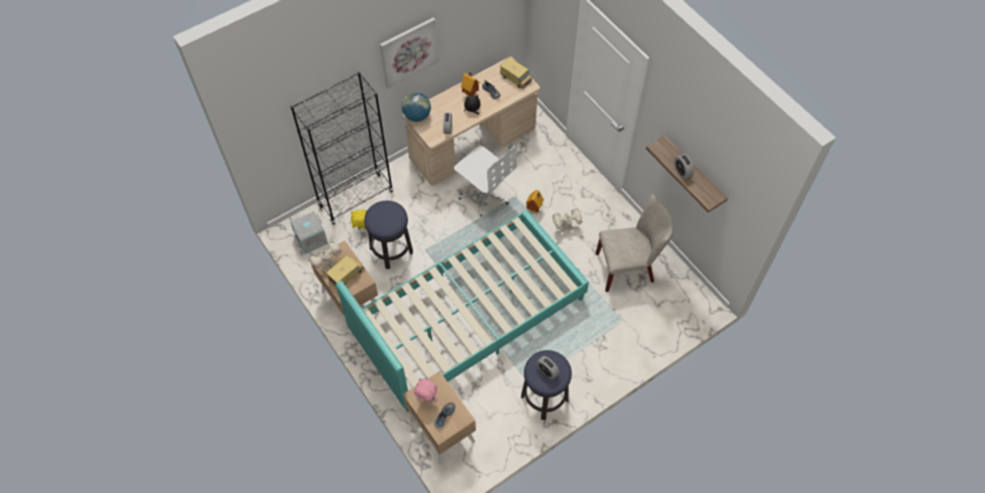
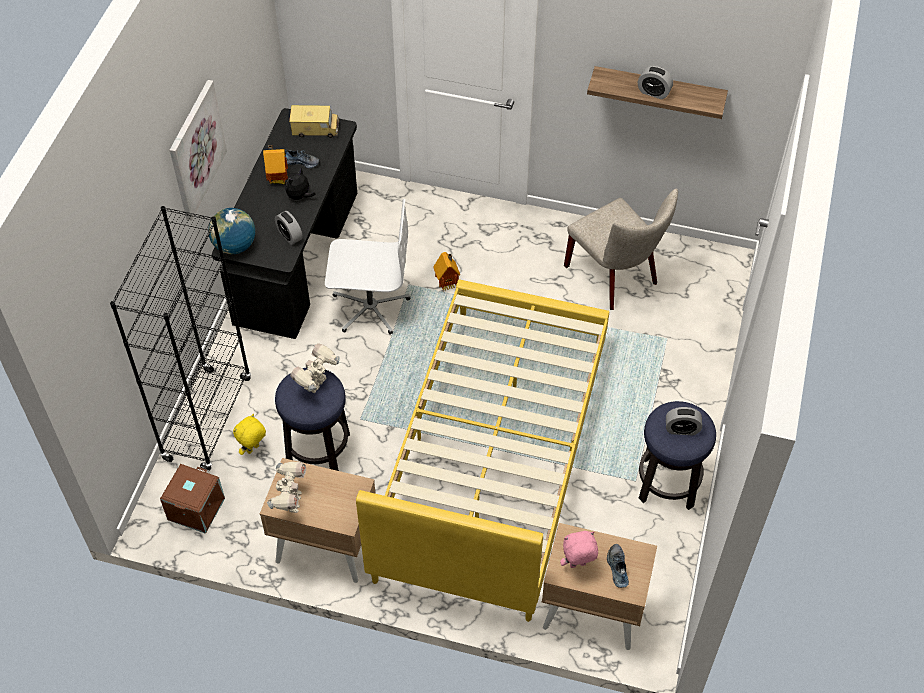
camera: 40 degrees left, 5 degrees down
(311, 238) = (195, 508): grey storage box -> brown storage box
(346, 274) = (327, 497): toy truck -> none
(469, 317) = (492, 458): turquoise bed -> yellow bed
(473, 144) = (297, 258): beige desk -> black desk
(566, 228) = (504, 281): toy robot -> toy robot (317, 384)
(628, 267) = (616, 277): beige chair -> beige chair turned 105 degrees clockwise

